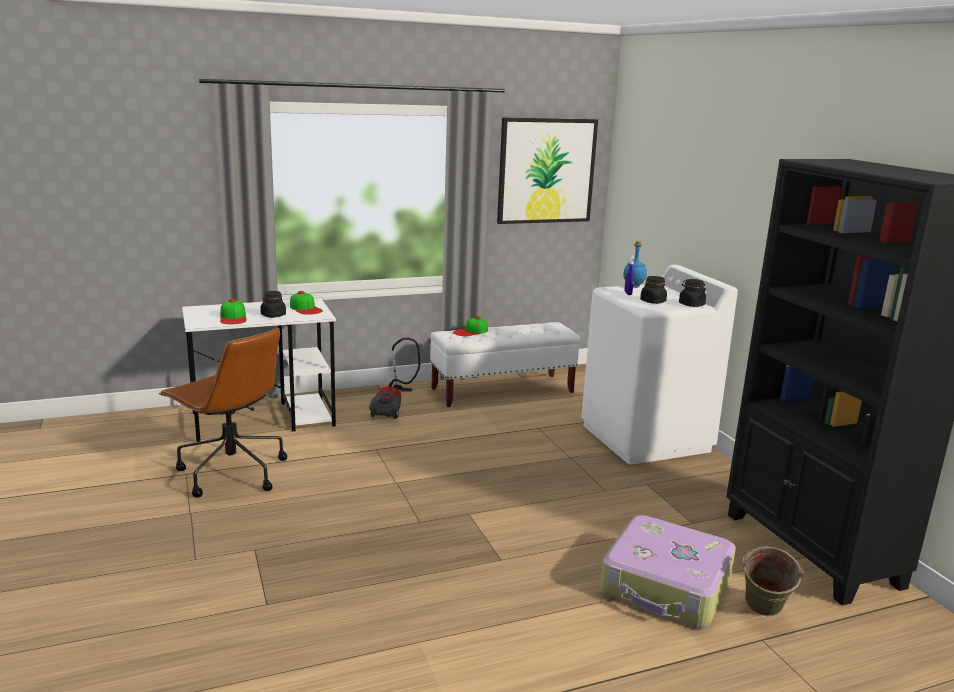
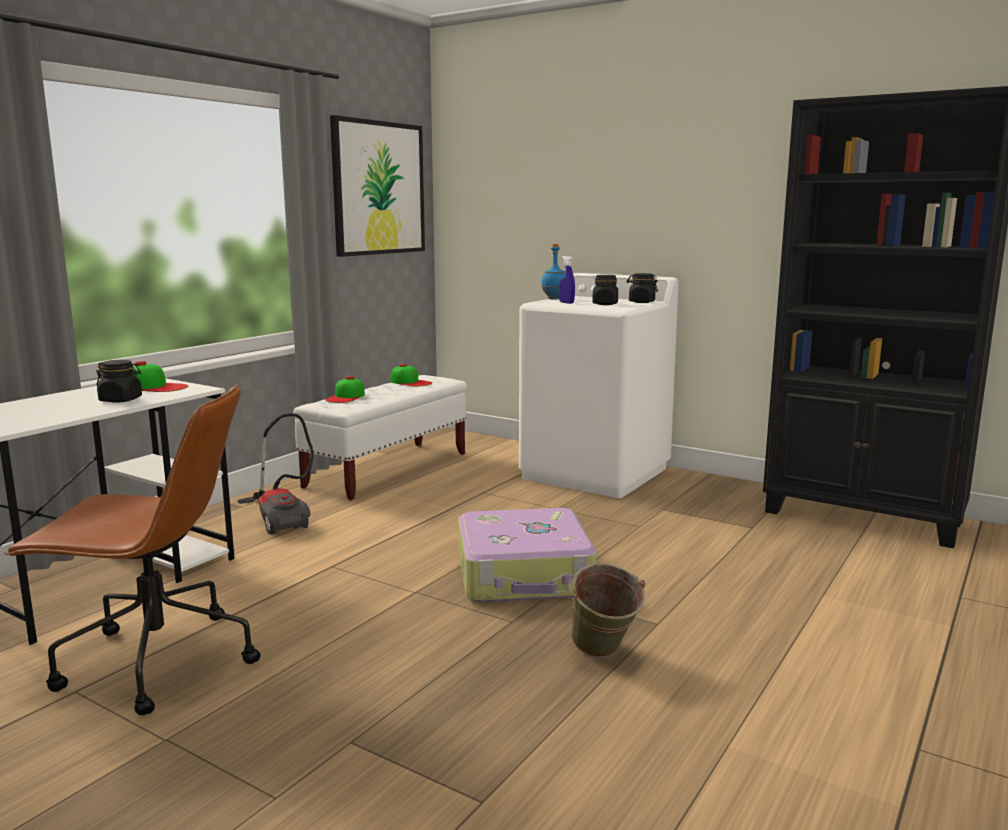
camera: 35 degrees left, 5 degrees down
(233, 317) = (57, 412): cap -> cap (410, 382)
(666, 587) = (828, 586): suitcase -> suitcase (525, 575)
(763, 614) = (924, 577): green bucket -> green bucket (602, 655)

